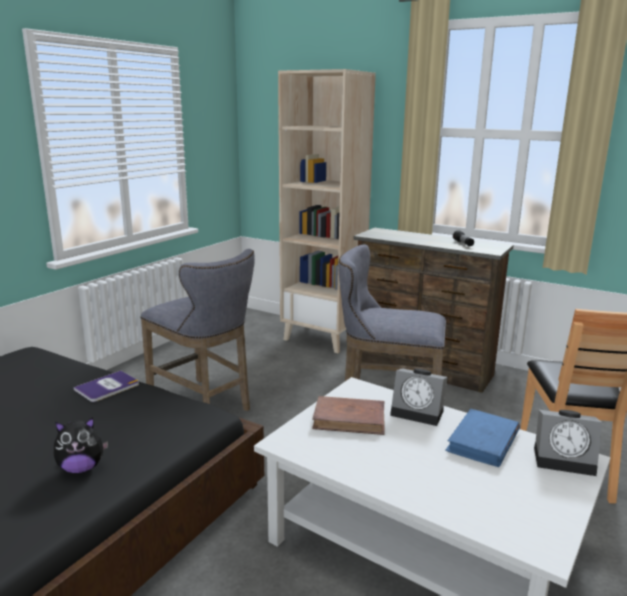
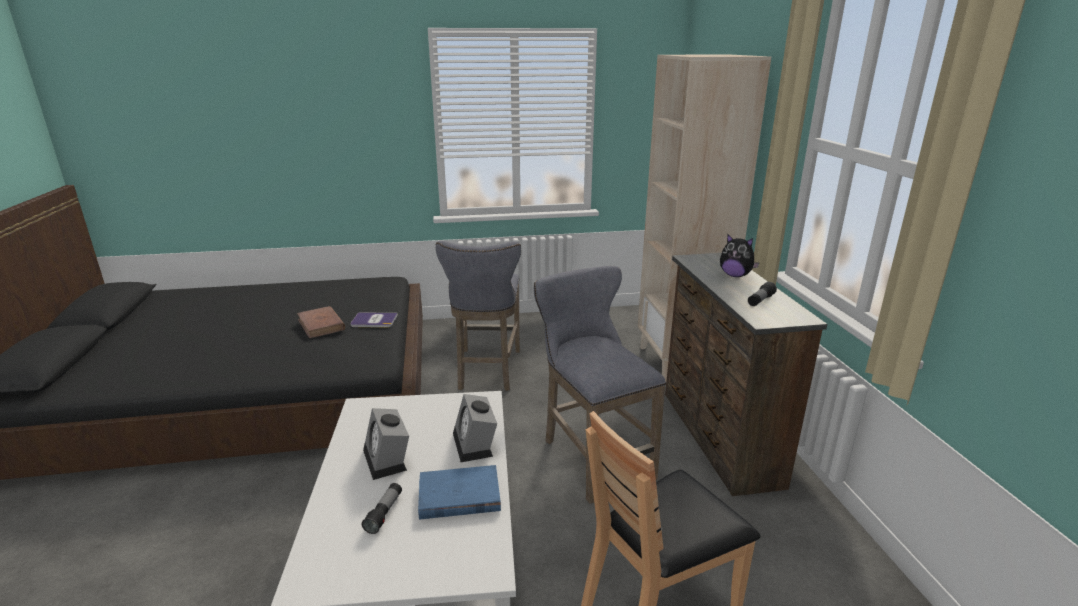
camera: 50 degrees right, 5 degrees up
(82, 468) = (274, 361): plush toy -> plush toy (735, 275)
(349, 419) = (424, 418): brown book -> brown book (321, 325)
(475, 480) = (384, 513): none -> flashlight
(565, 459) = (475, 558): alarm clock -> alarm clock (388, 460)

